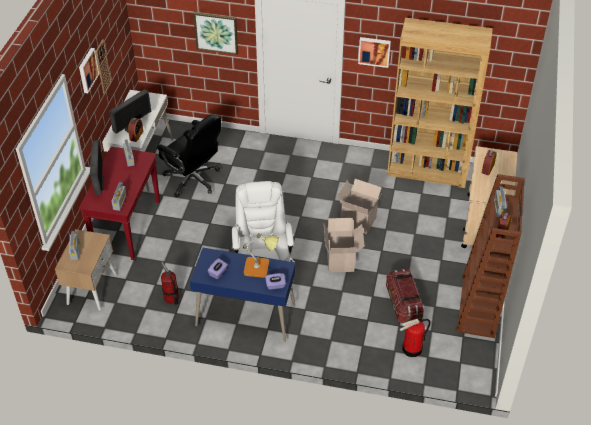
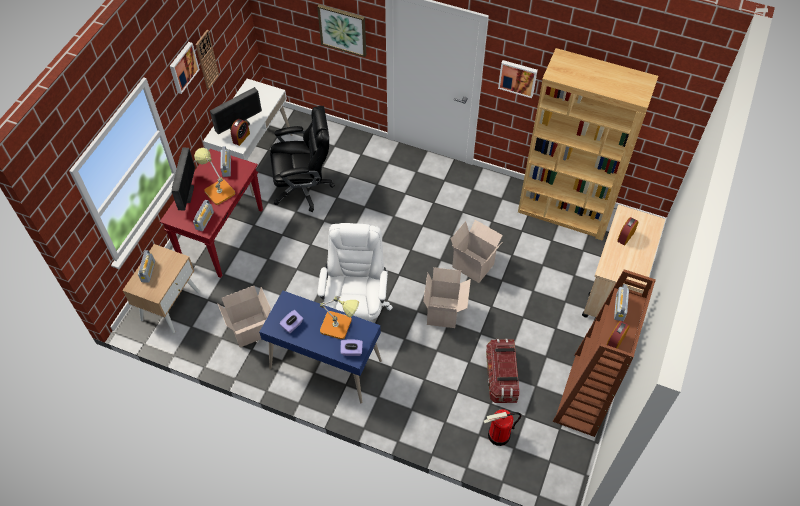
camera: 10 degrees right, 10 degrees up
(125, 177) = (217, 190): none -> table lamp
(171, 298) = (250, 331): fire extinguisher -> cardboard box
(193, 179) = (304, 187): black office chair -> black office chair turned 60 degrees counterclockwise

